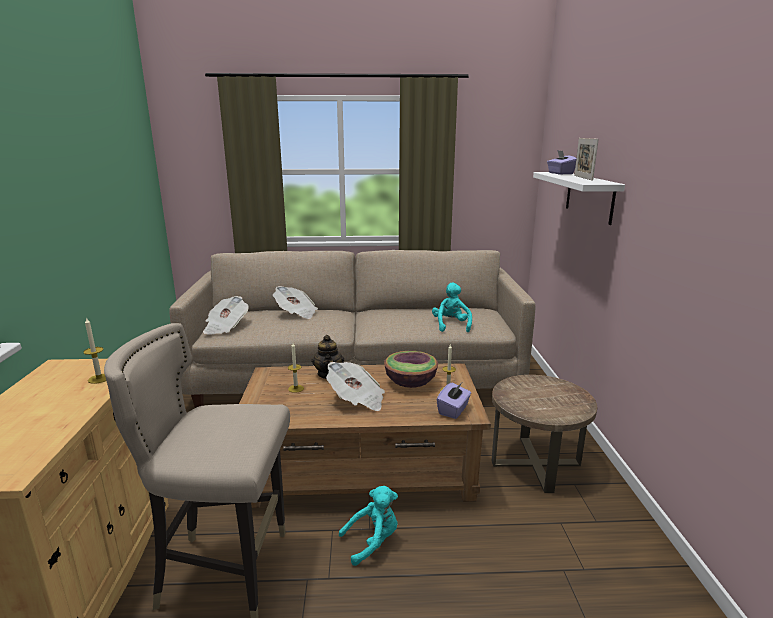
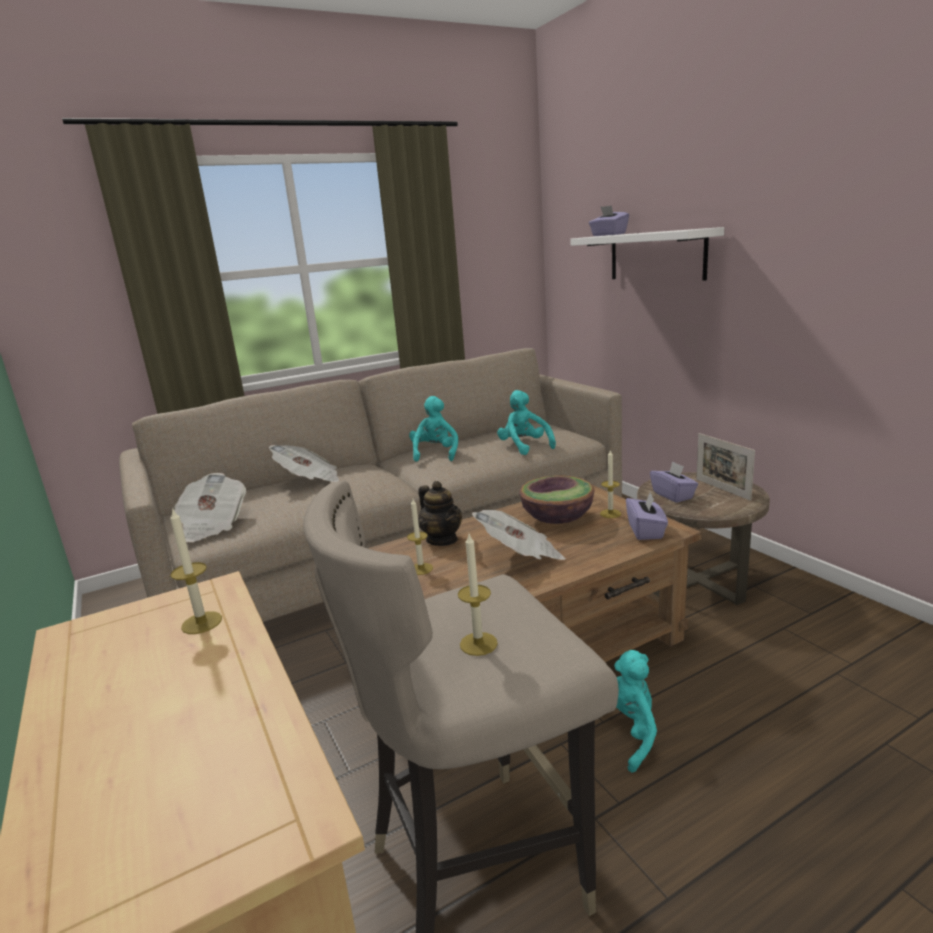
camera: 25 degrees left, 0 degrees up
(210, 436) = (478, 644): none -> candle
(388, 315) = (435, 454): none -> turquoise plush toy
(520, 392) = (673, 495): none -> purple tissue box
(583, 178) = (655, 231): picture frame -> picture frame (722, 489)

